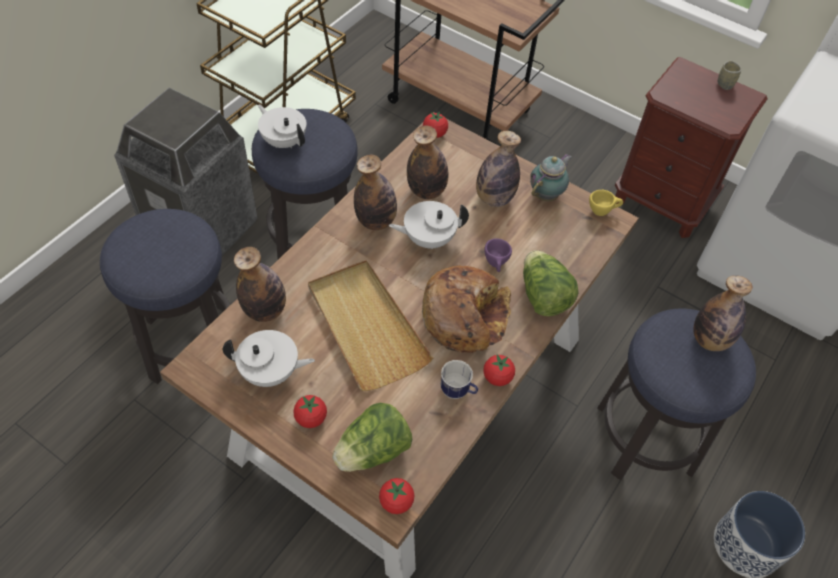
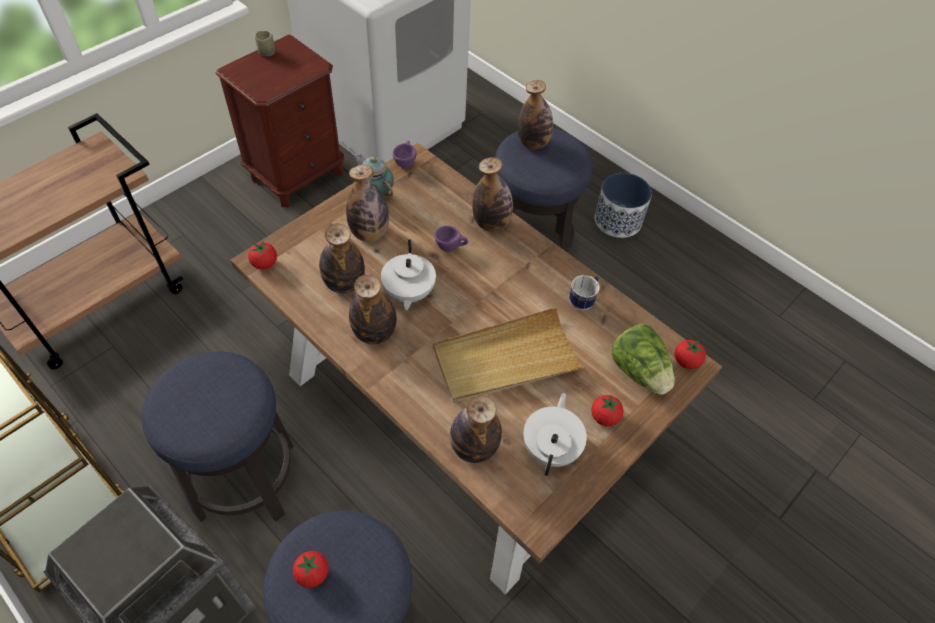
camera: 80 degrees left, 0 degrees up
(284, 141) = (202, 421): white teapot -> none
(464, 316) = (505, 281): bread -> none
(497, 377) = (571, 271): tomato -> tomato (312, 574)
(542, 296) = (491, 223): lettuce -> bottle
(602, 211) = (405, 163): yellow cup -> purple cup

